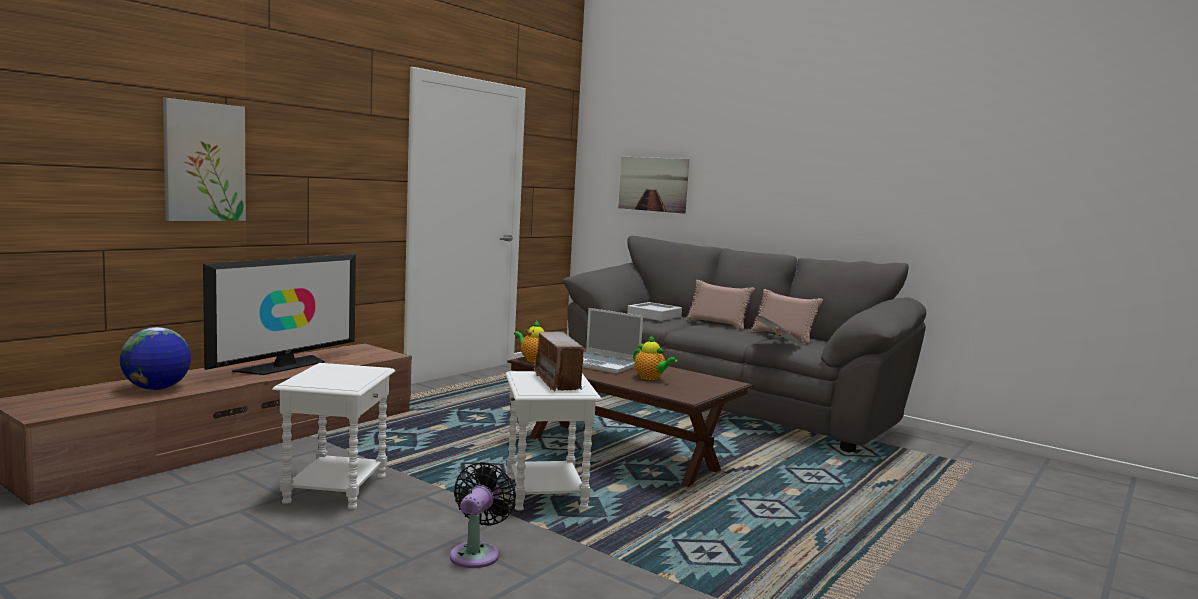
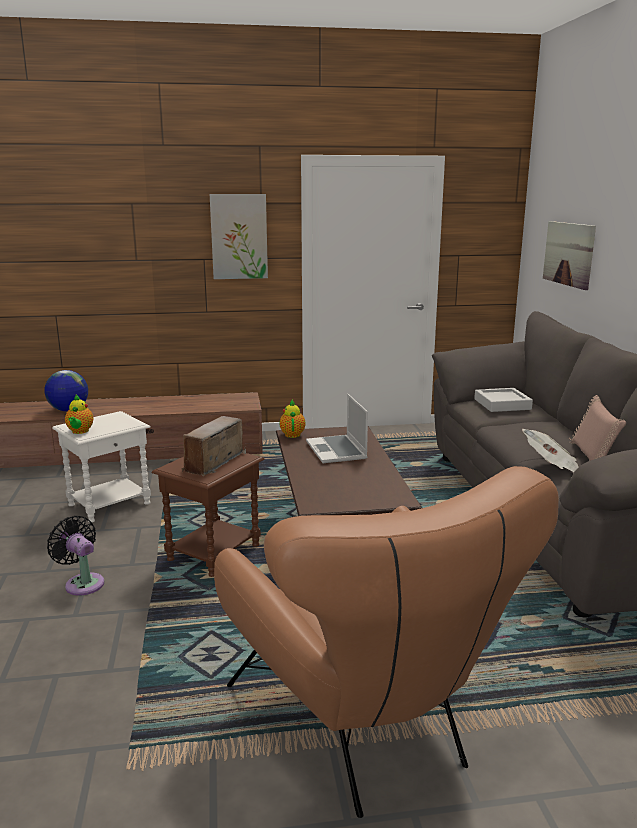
camera: 45 degrees right, 10 degrees up
(204, 162) = (117, 253): picture -> picture (239, 236)
(284, 366) = (166, 404): television -> none
(477, 553) = (82, 583): black fan -> black fan turned 105 degrees counterclockwise
(547, 491) = (215, 552): white side table -> brown side table
(651, 378) = (339, 475): teapot -> teapot (80, 431)
(717, 324) = (554, 426): beige pillow -> none
(878, 545) = (368, 726): none -> brown armchair

